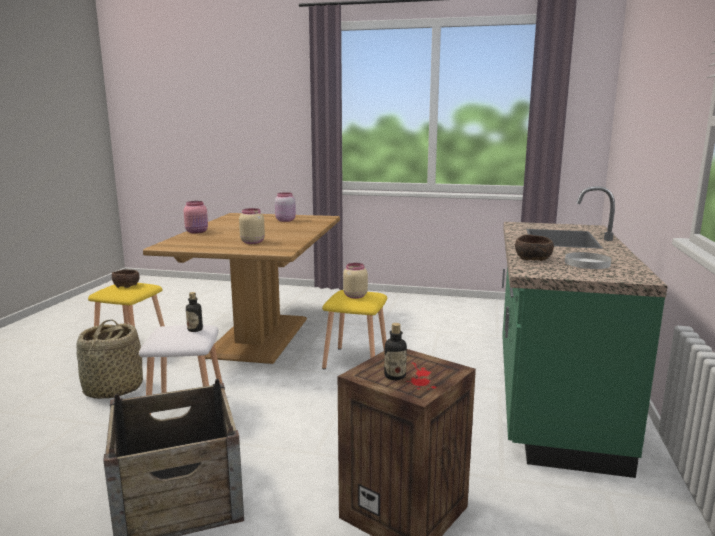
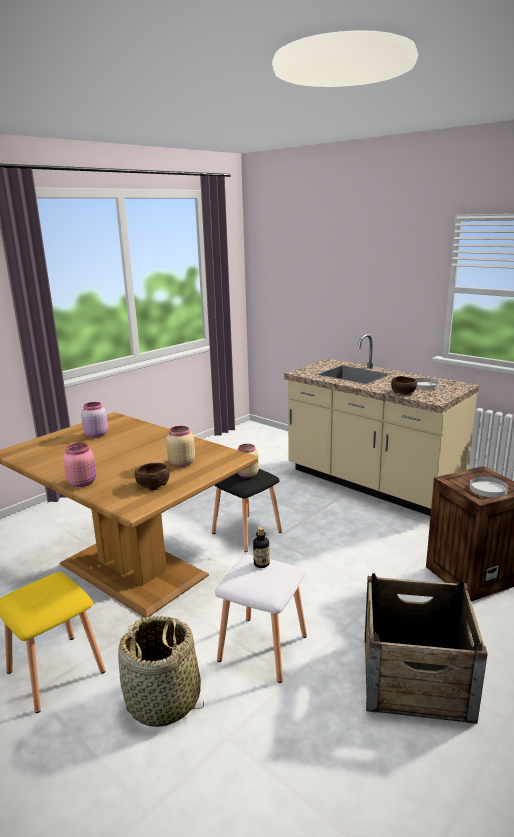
camera: 60 degrees left, 5 degrees up
(126, 285) = (37, 593): brown bowl -> brown bowl (152, 484)
(356, 361) = (248, 532): yellow stool -> black stool
(395, 376) = (488, 489): bottle -> white plate
(551, 400) = (371, 484): green counter -> beige counter

